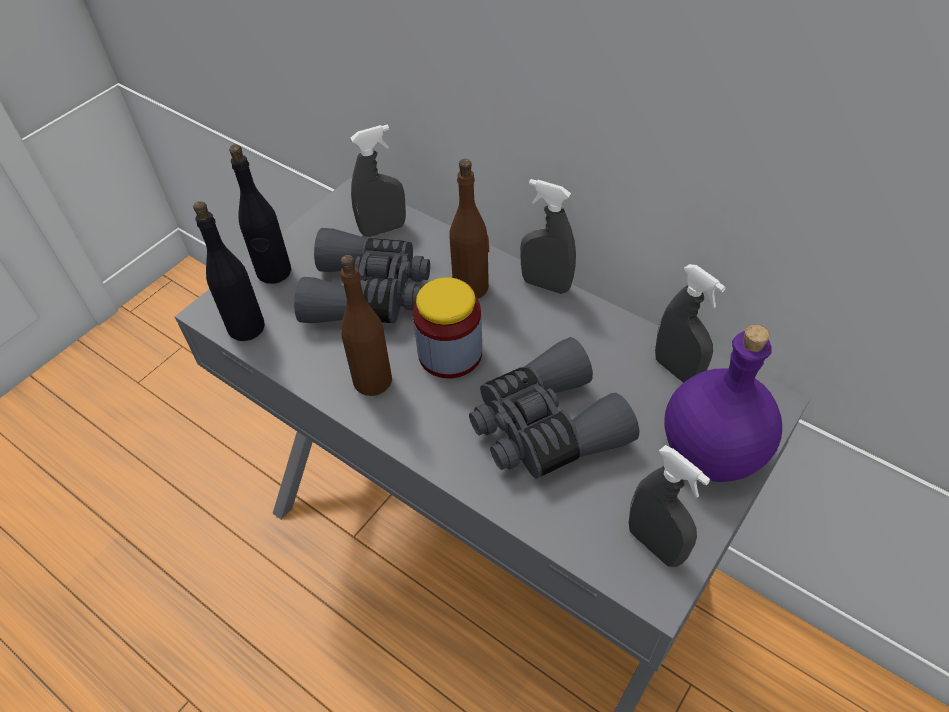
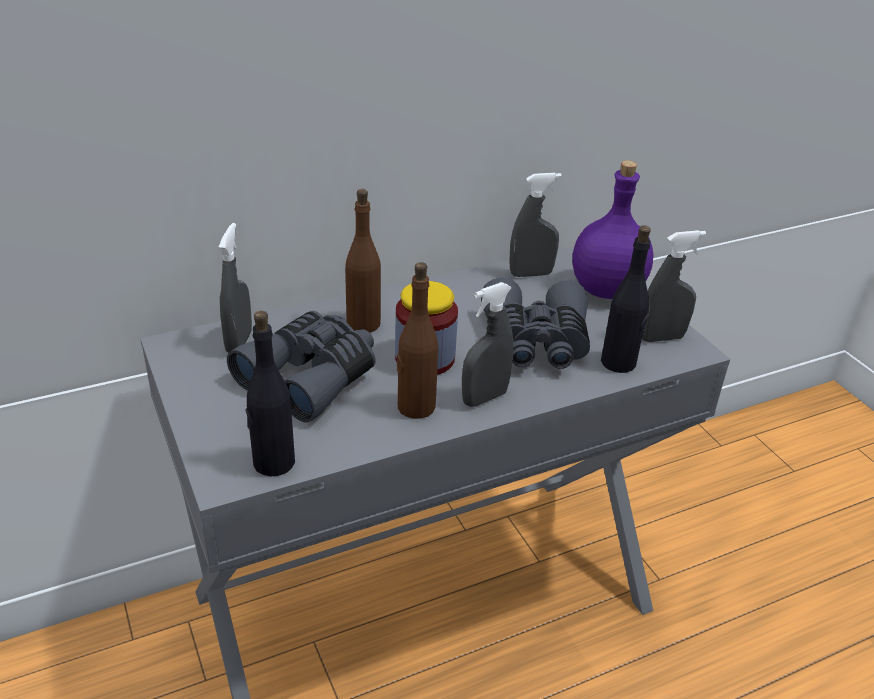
camera: 65 degrees left, 15 degrees down
(274, 272) = (217, 423): black bottle -> black bottle (619, 363)
(546, 285) = (398, 291): grey spray bottle -> grey spray bottle (484, 398)

